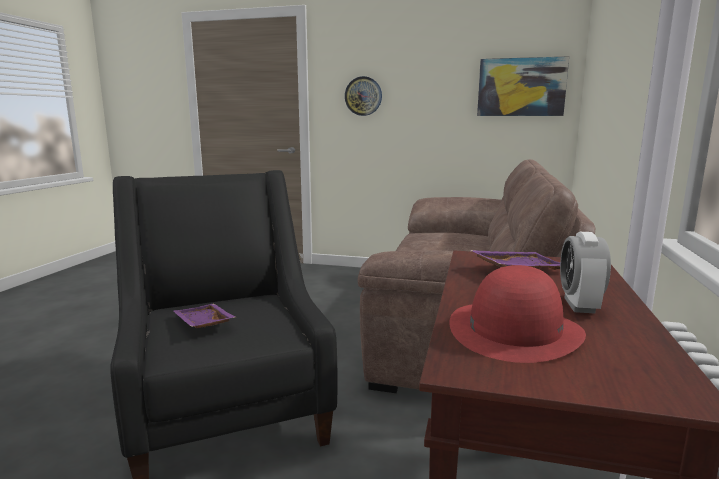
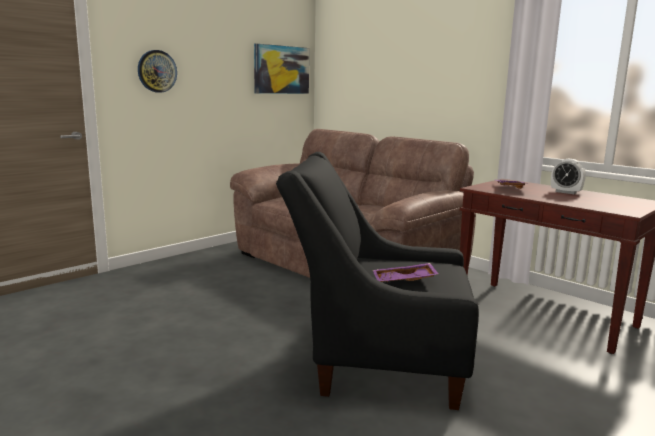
camera: 60 degrees left, 0 degrees up
(514, 330) = (592, 202): red hat -> none

